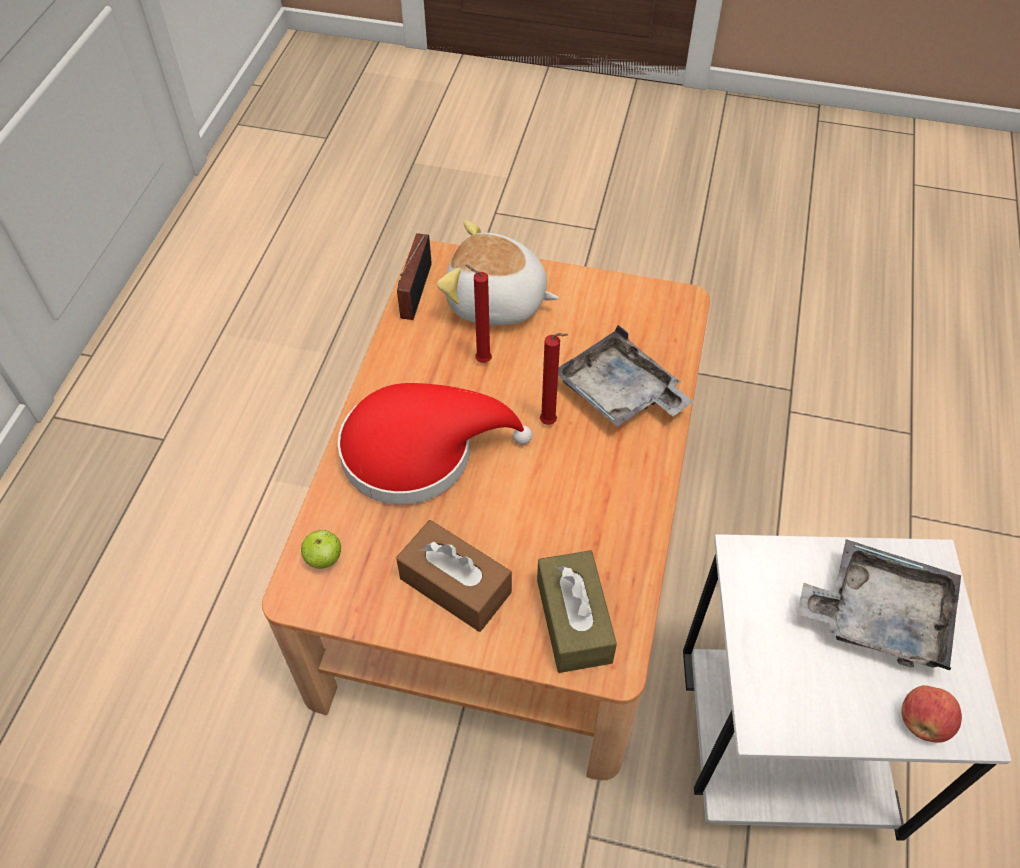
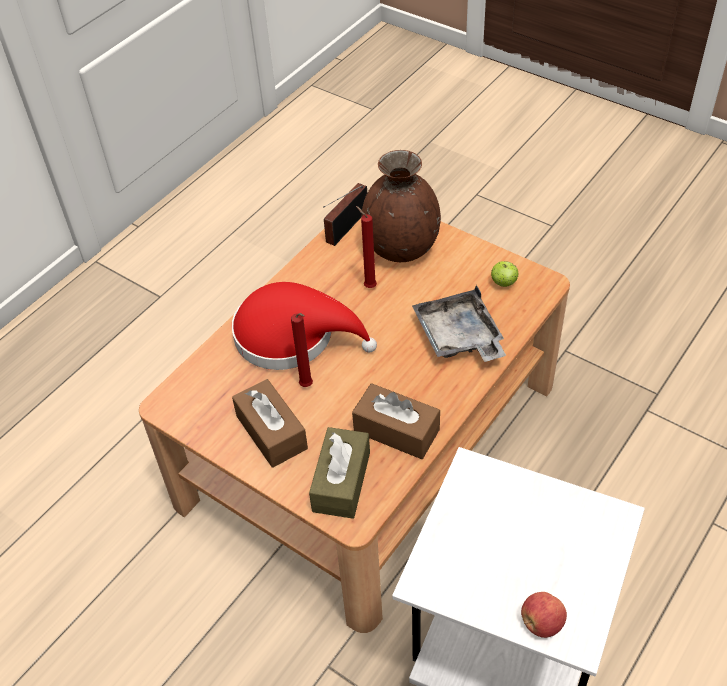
camera: 25 degrees right, 5 degrees down
(324, 559) = (193, 388): apple -> apple (503, 283)
(496, 302) = (401, 248): plush toy -> brown vase
(550, 423) = (396, 343): red candle -> red candle (307, 386)
(606, 533) = (396, 430): none -> brown tissue box
(878, 615) = (551, 540): grey tray -> none

